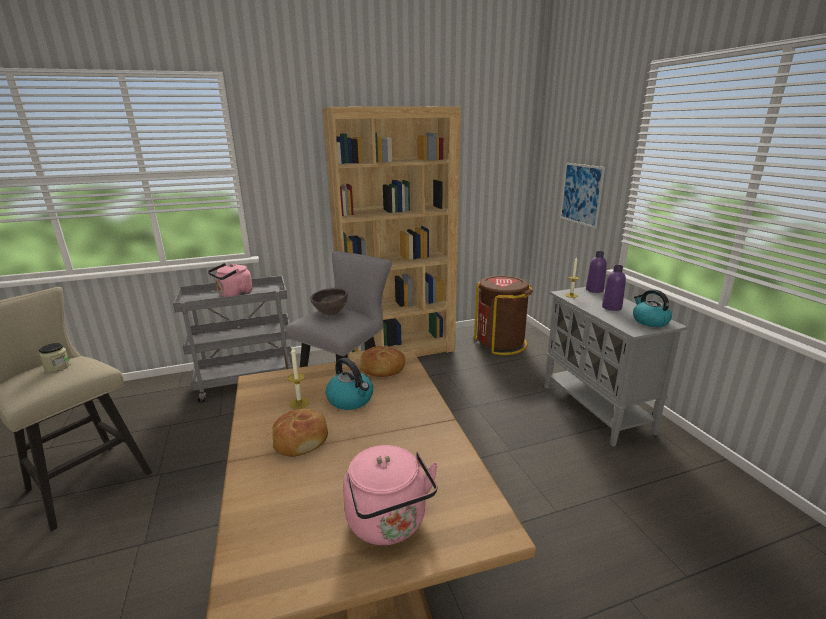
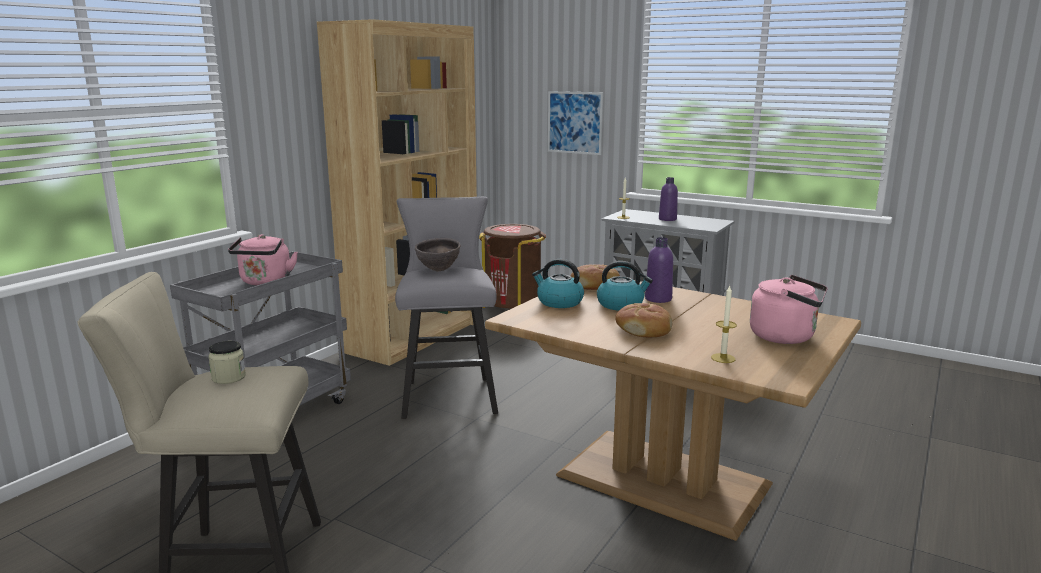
camera: 40 degrees left, 5 degrees down
(299, 403) = (588, 316): candle -> candle (723, 358)
(594, 290) = (631, 211): purple bottle -> purple bottle (658, 299)
(649, 321) = (707, 222): kettle -> kettle (559, 302)

